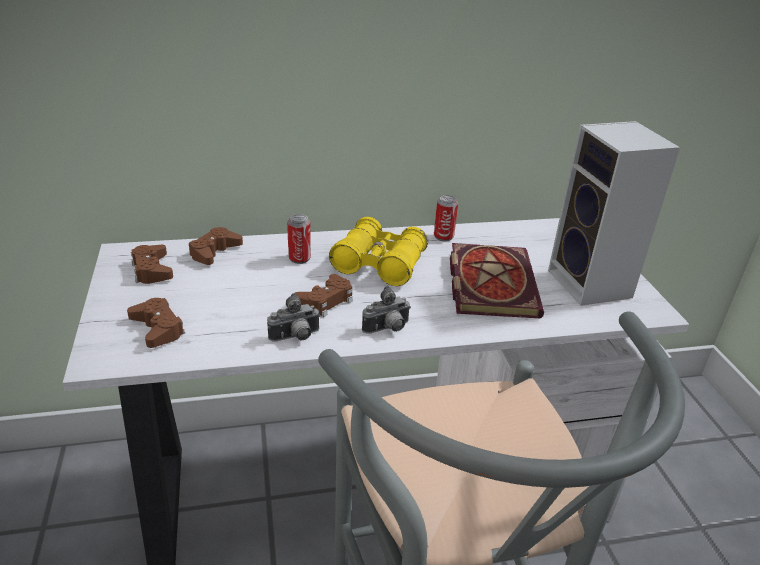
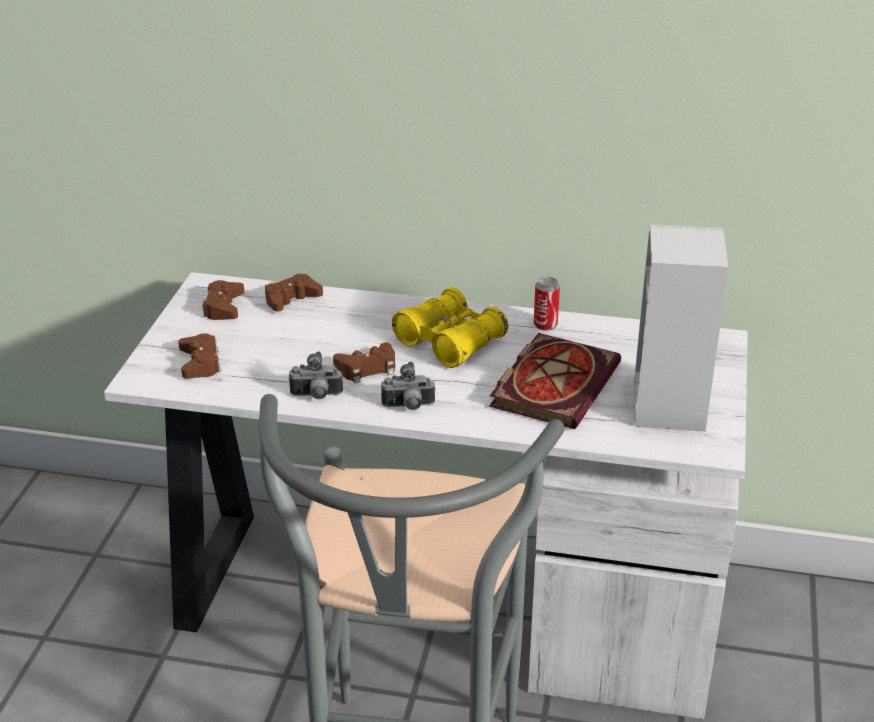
camera: 25 degrees right, 0 degrees up
(299, 258) = (371, 321): can -> none

